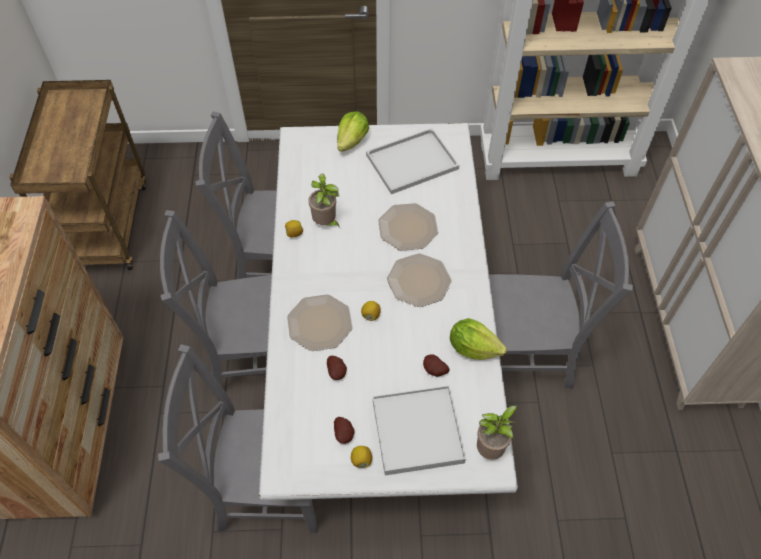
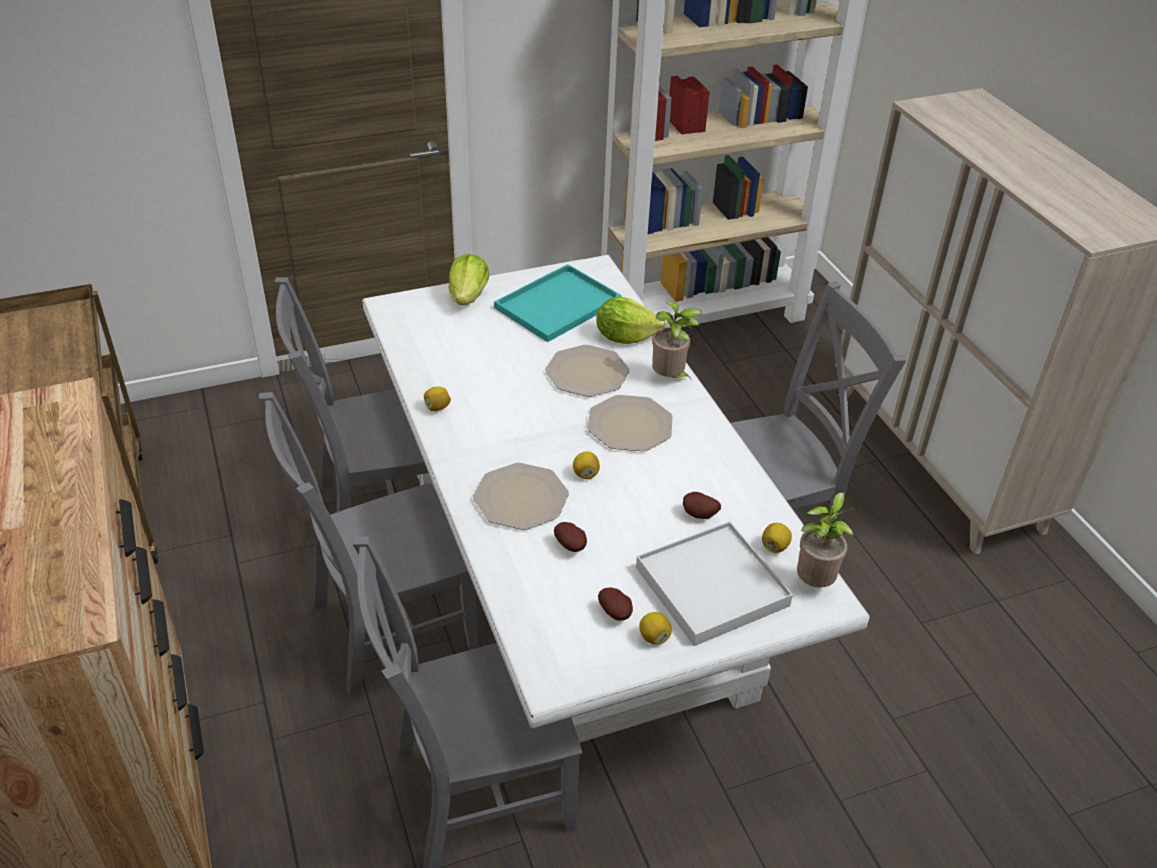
camera: 20 degrees left, 15 degrees down
(326, 223) = (475, 388): potted plant -> potted plant (670, 378)
(411, 163) = (557, 306): white tray -> turquoise tray
(473, 348) = (735, 480): lettuce -> lettuce (625, 337)
(476, 411) = (774, 546): none -> lemon

